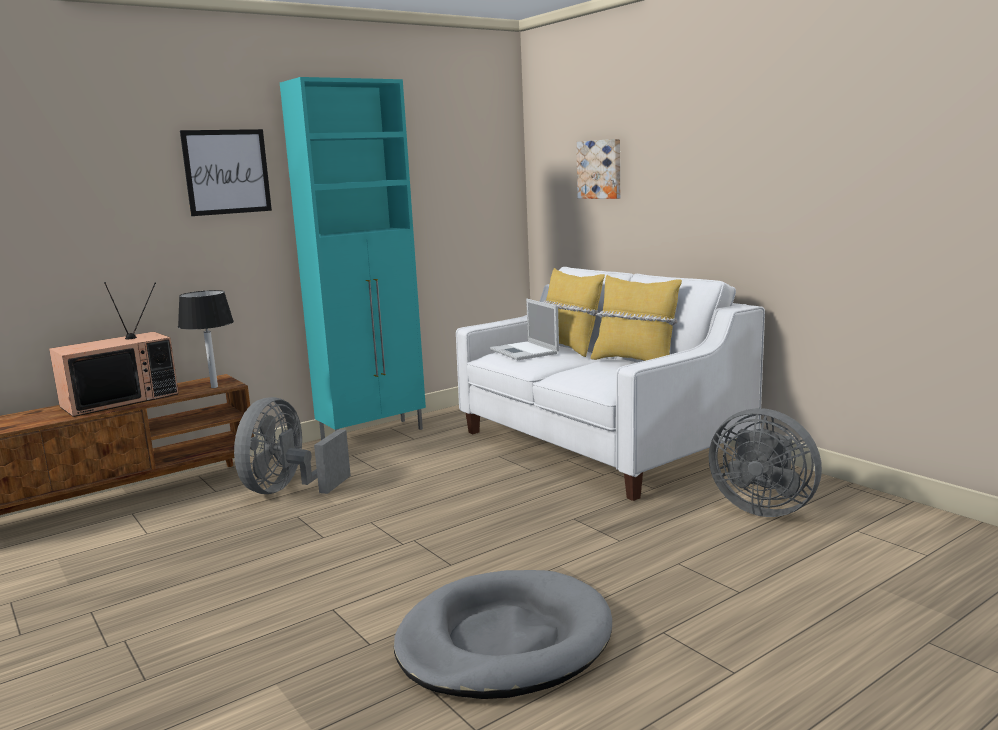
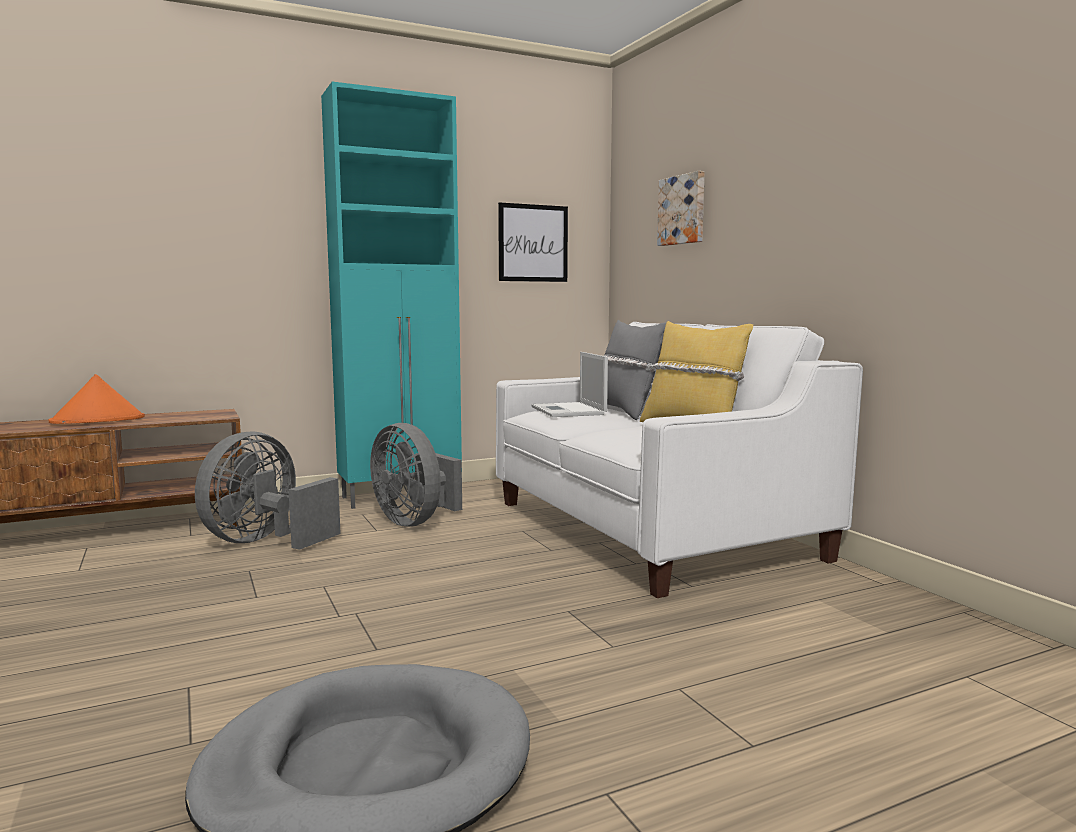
camera: 10 degrees right, 5 degrees down
(121, 400) = (98, 420): television -> orange hat
(214, 387) = (204, 417): black table lamp -> none
(227, 172) = (254, 187): picture -> picture (533, 243)
(569, 348) = (625, 412): yellow pillow -> grey pillow
(762, 508) = (831, 627): grey fan -> grey fan (415, 521)

